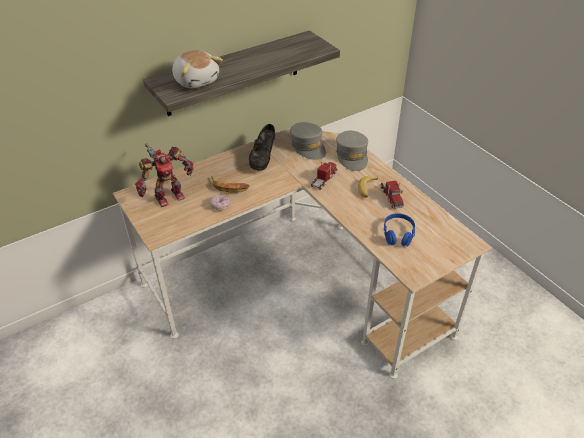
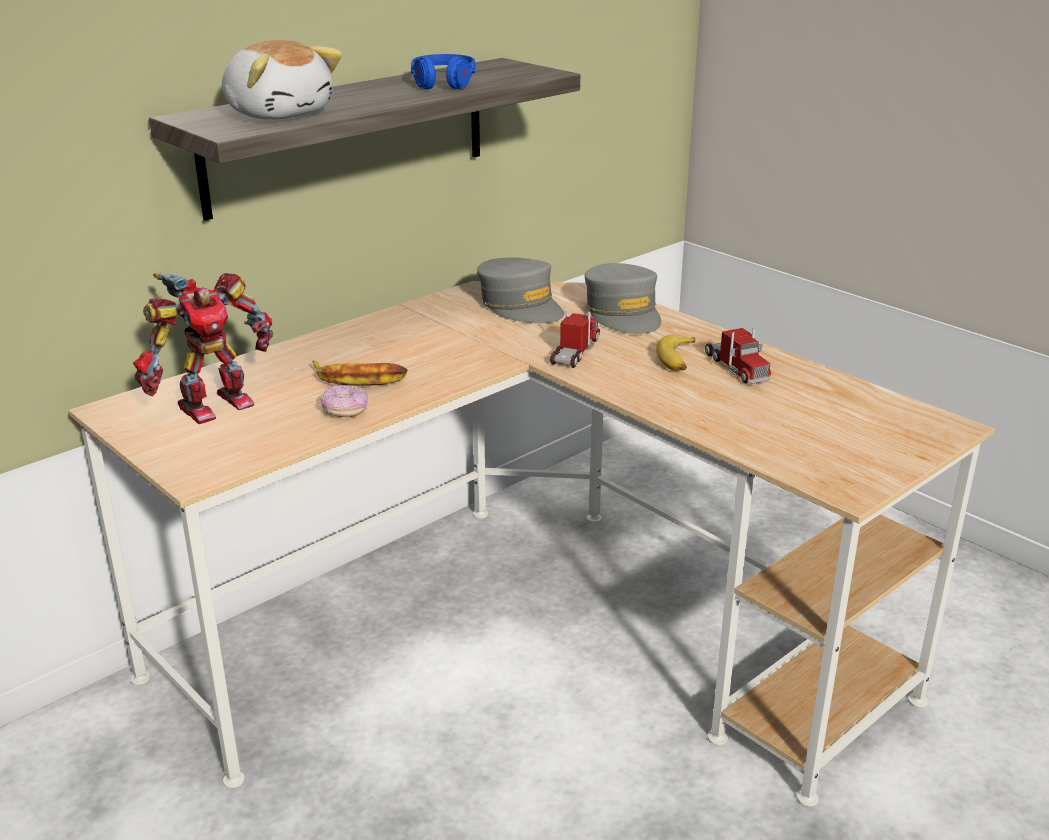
camera: 10 degrees left, 15 degrees down
(263, 159) = (424, 331): black shoe -> none
(398, 234) = (780, 424): blue headphones -> blue headphones (443, 83)

